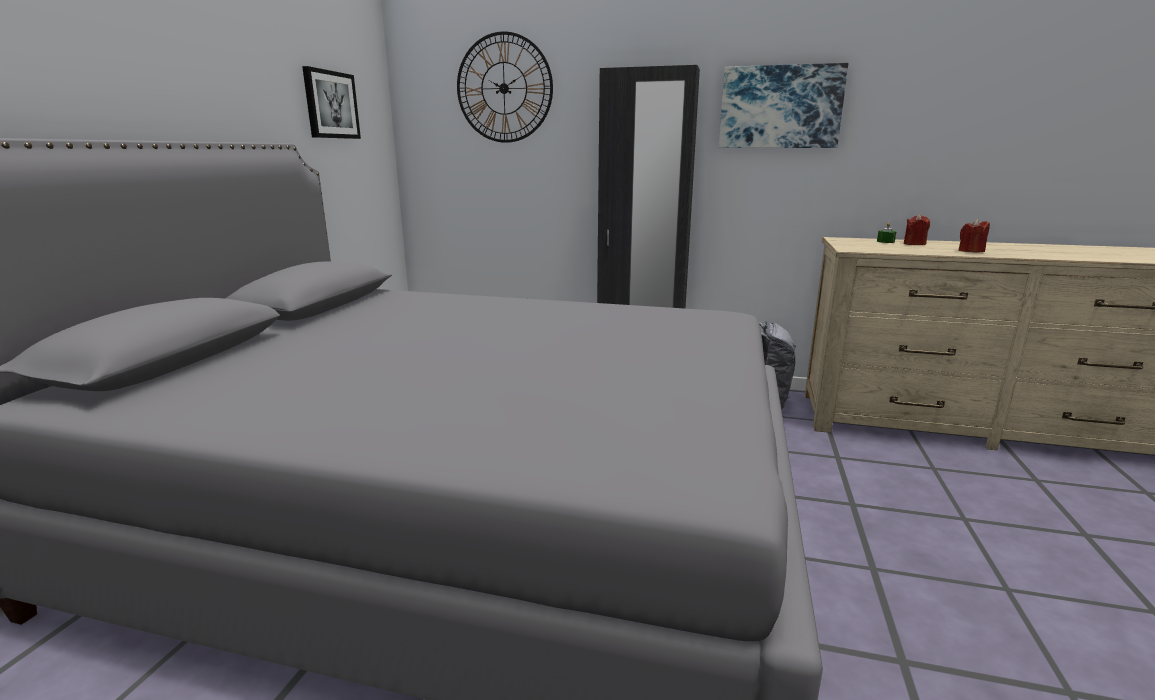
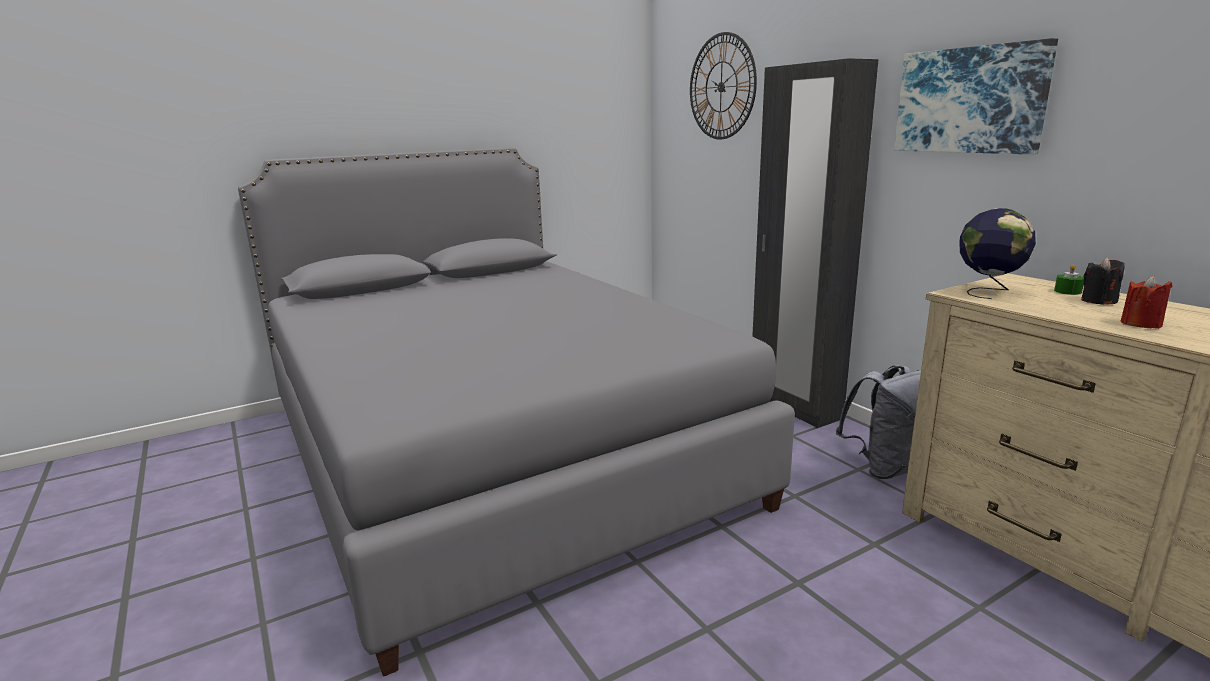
camera: 45 degrees right, 0 degrees up
(331, 105) = (573, 112): picture -> none
(860, 247) = (988, 292): none -> globe
(914, 244) = (1098, 301): red candle -> black candle

